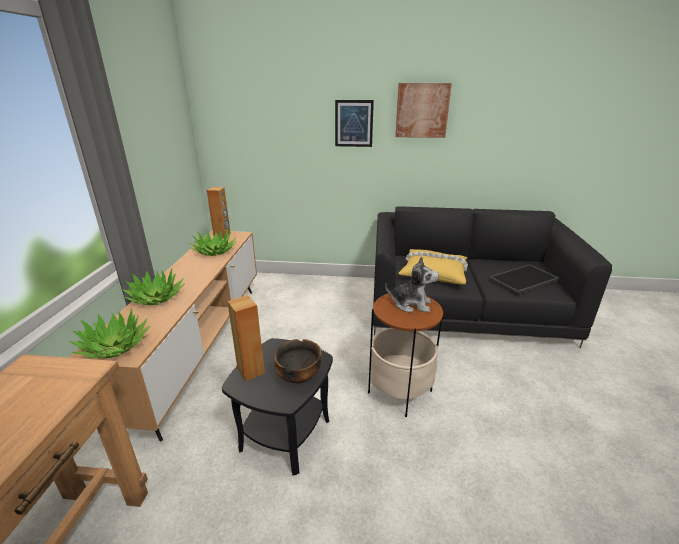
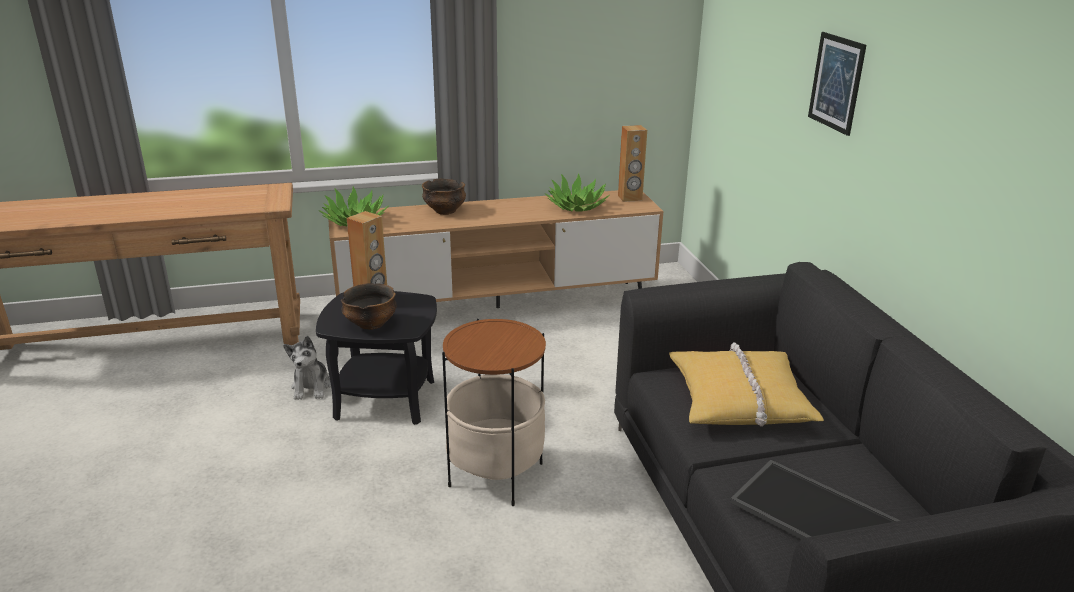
camera: 70 degrees right, 0 degrees up
(156, 297) = (445, 211): potted plant -> bowl
(411, 304) = (508, 345): plush toy -> plush toy (312, 387)
(422, 110) = (927, 86): picture -> none

